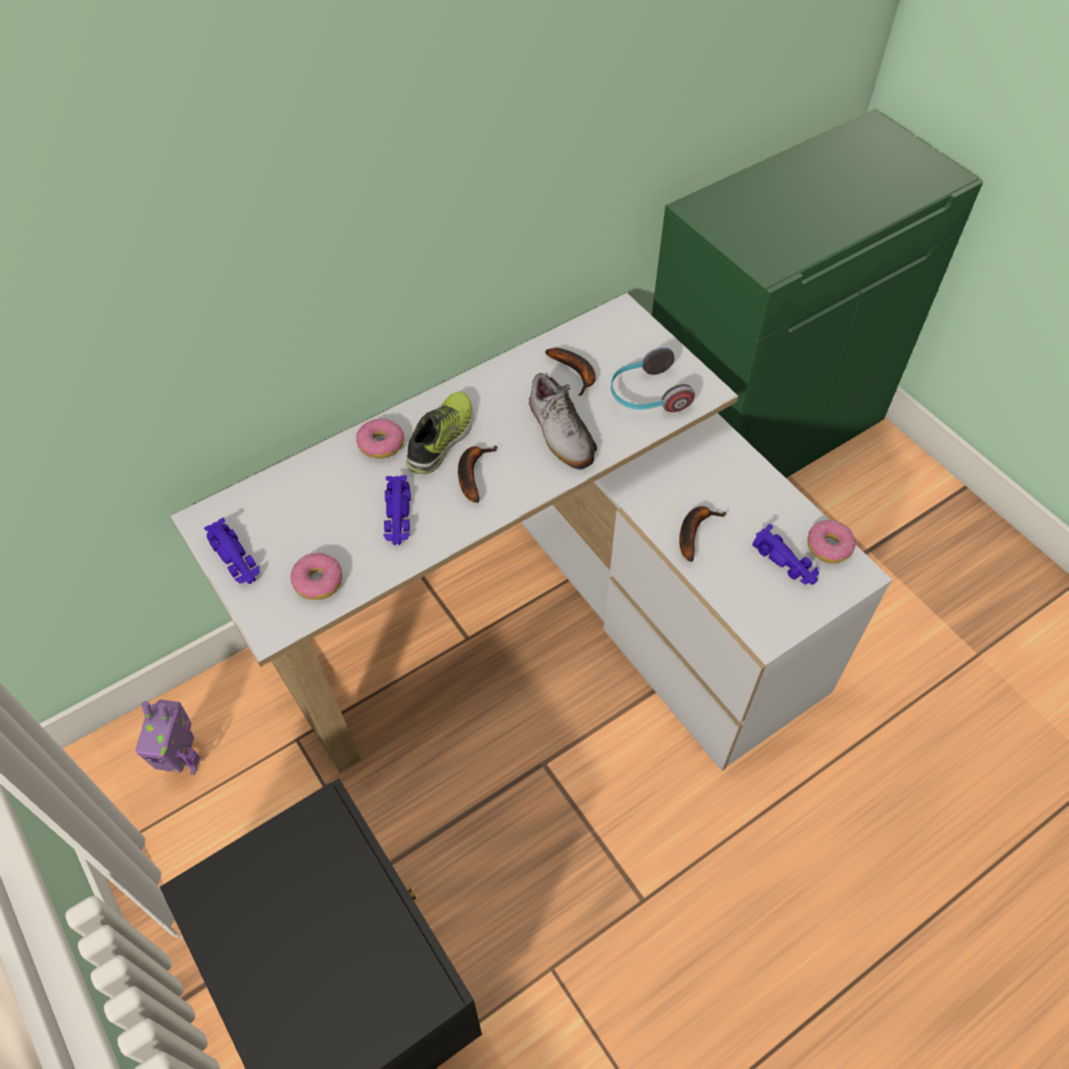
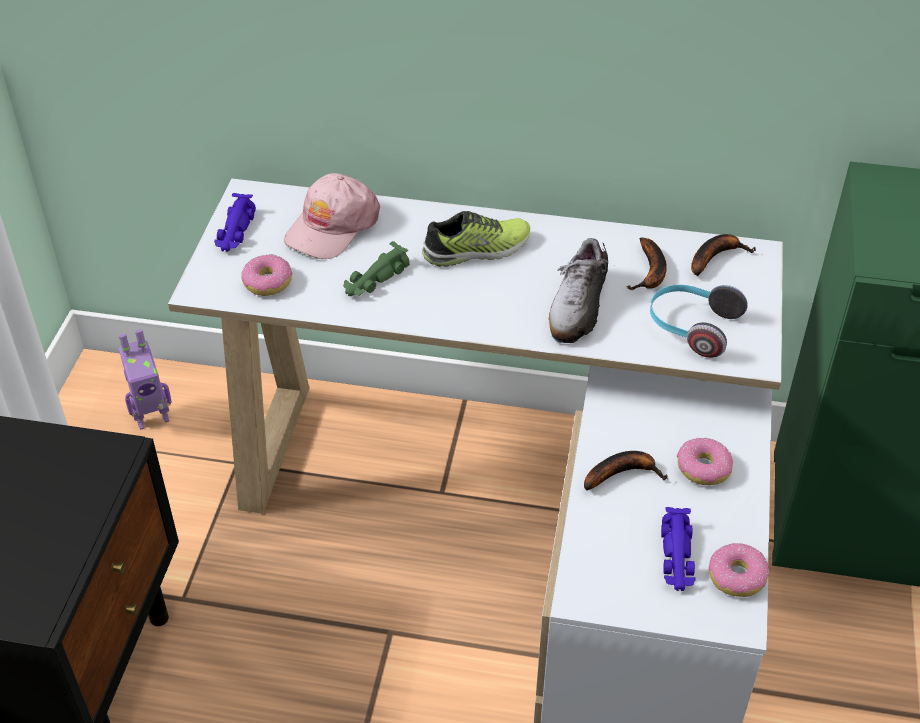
camera: 45 degrees right, 10 degrees down
(183, 761) = (152, 417): toy robot -> toy robot turned 75 degrees counterclockwise
(310, 498) = (332, 226): none -> pink cap
(381, 444) = (427, 224): donut -> donut (703, 468)
(398, 517) = (375, 279): purple toy car -> green toy car
(472, 473) = (468, 287): banana -> banana (715, 256)

